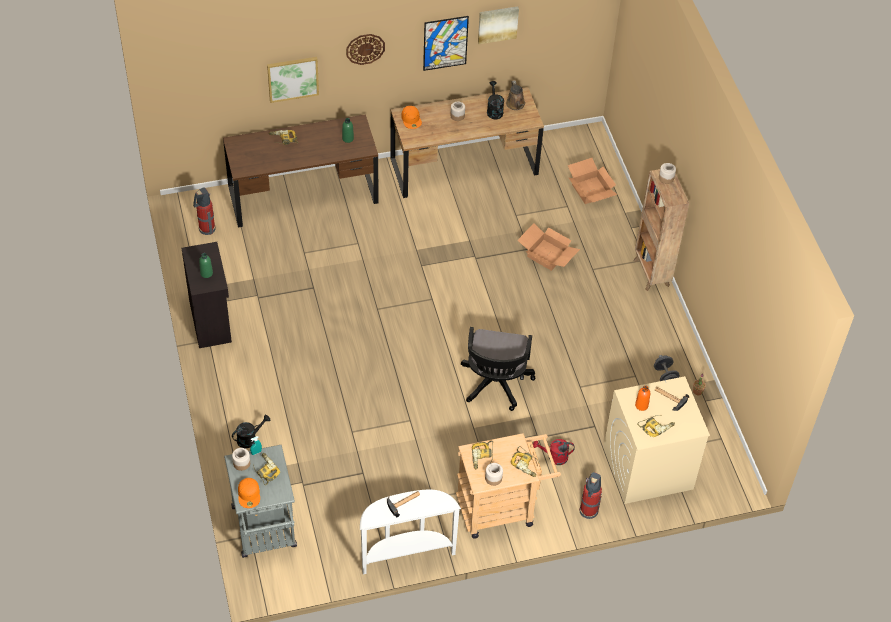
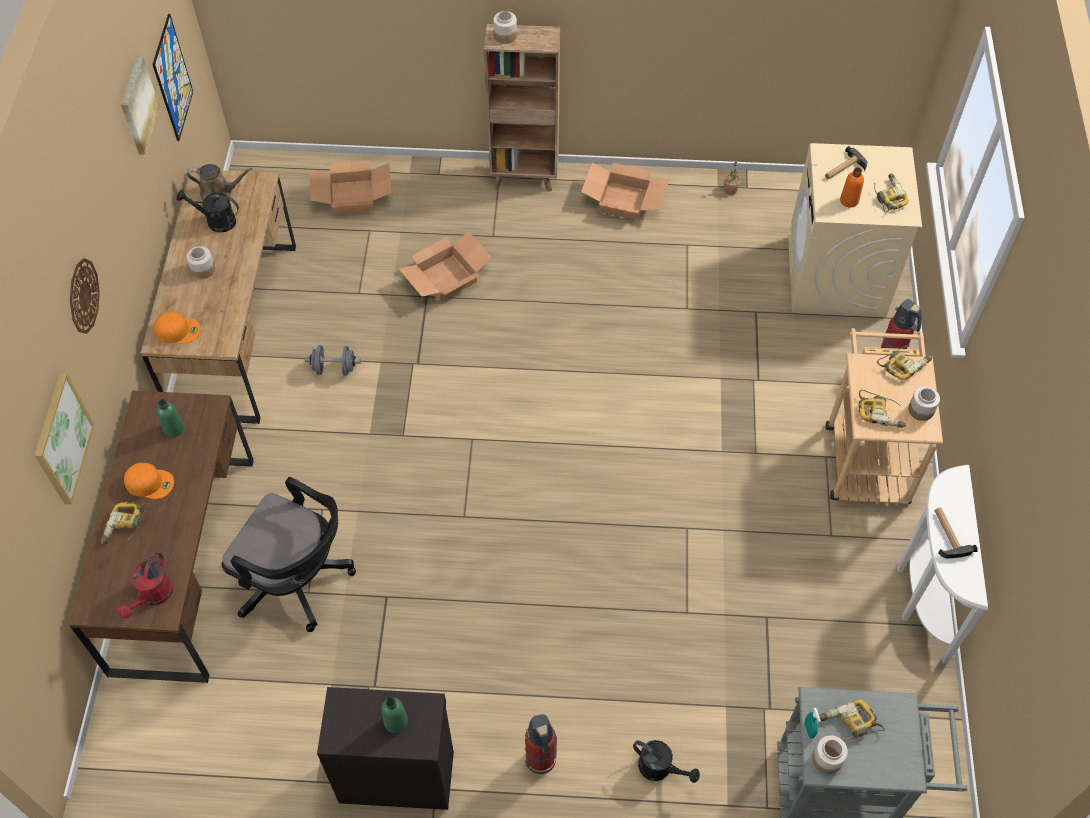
camera: 70 degrees left, 5 degrees up
(206, 229) = (187, 736): fire extinguisher -> fire extinguisher (541, 761)
(249, 494) = (894, 761): orange cap -> orange cap (150, 482)
(250, 438) = (660, 769): black watering can -> black watering can turned 135 degrees clockwise
(445, 43) = (123, 191): picture -> picture (172, 78)
(495, 385) = (655, 404): black office chair -> black office chair (298, 581)
(554, 457) = (795, 371): red watering can -> red watering can (153, 596)
(656, 332) = (623, 201): none -> cardboard box
(665, 376) = (696, 214): grey dumbbell -> grey dumbbell (334, 368)

